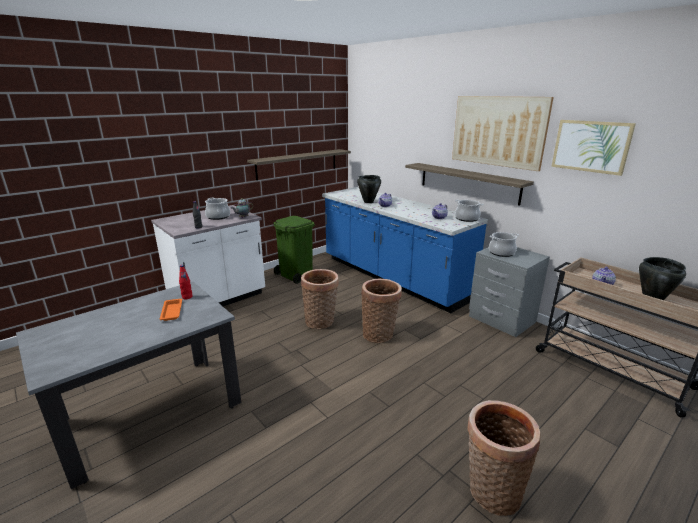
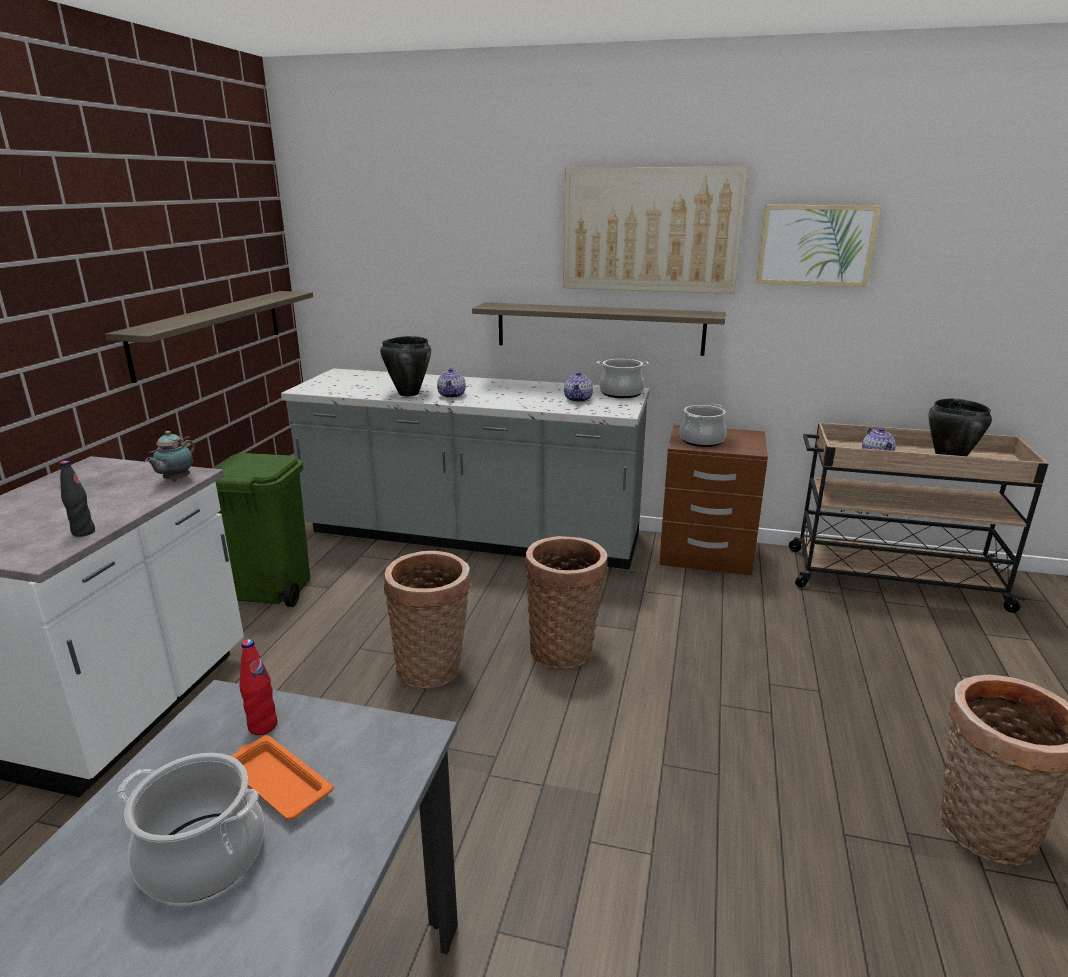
camera: 35 degrees left, 0 degrees up
(218, 217) = (99, 493): cooking pot -> cooking pot (202, 857)
(392, 278) = (472, 537): blue counter -> grey counter
(501, 320) = (705, 555): grey nightstand -> brown nightstand

